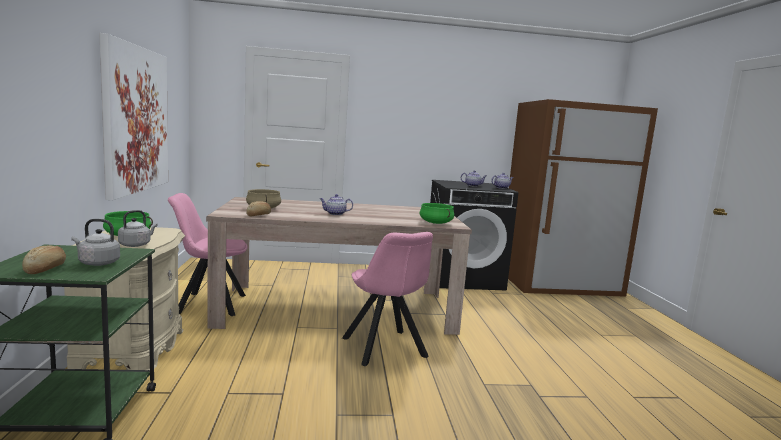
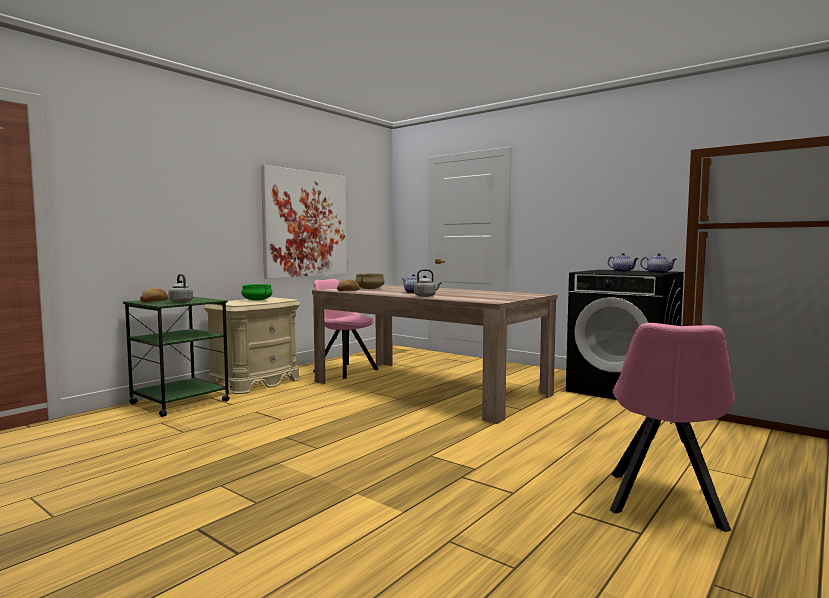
camera: 45 degrees right, 5 degrees down
(136, 245) = (245, 303): grey kettle -> grey kettle (426, 296)
(385, 348) = (404, 416): pink chair -> pink chair (664, 502)
(435, 223) = (482, 299): green cooking pot -> none

